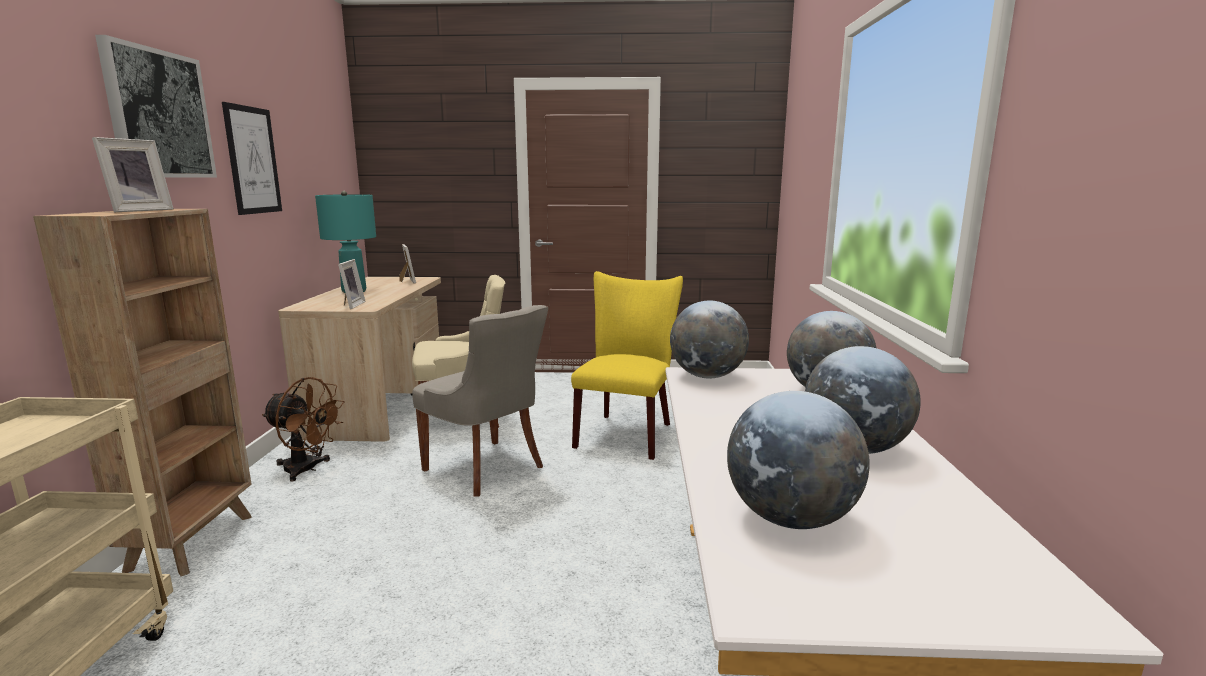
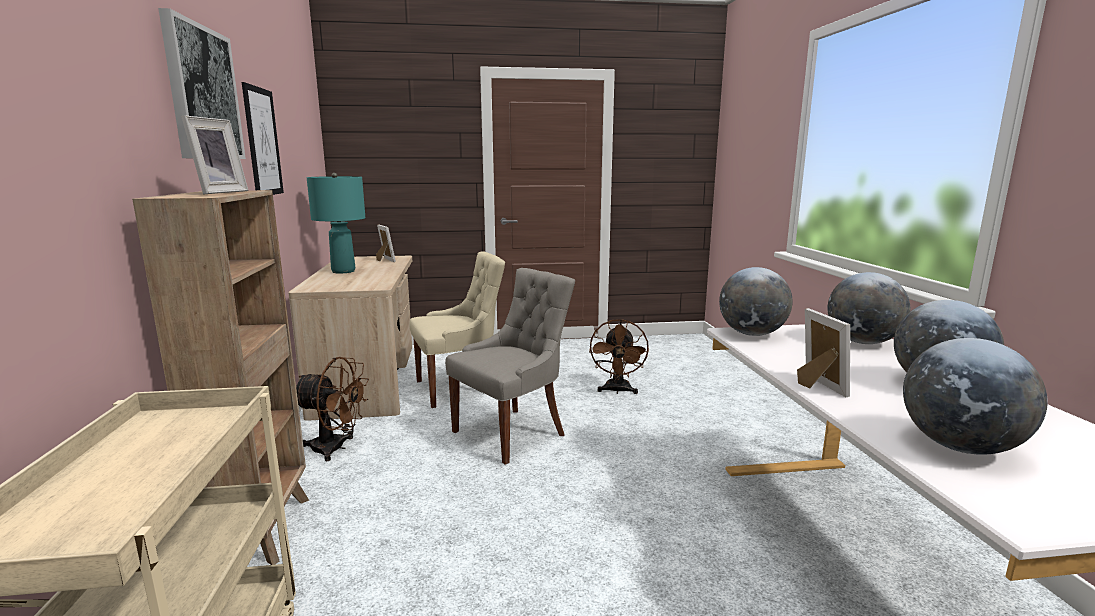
camera: 10 degrees left, 0 degrees up
(350, 305) = (358, 285): picture frame -> picture frame (816, 386)
(486, 468) = (512, 433): grey chair -> grey chair turned 75 degrees counterclockwise
(627, 432) = (617, 391): yellow chair -> brown fan

